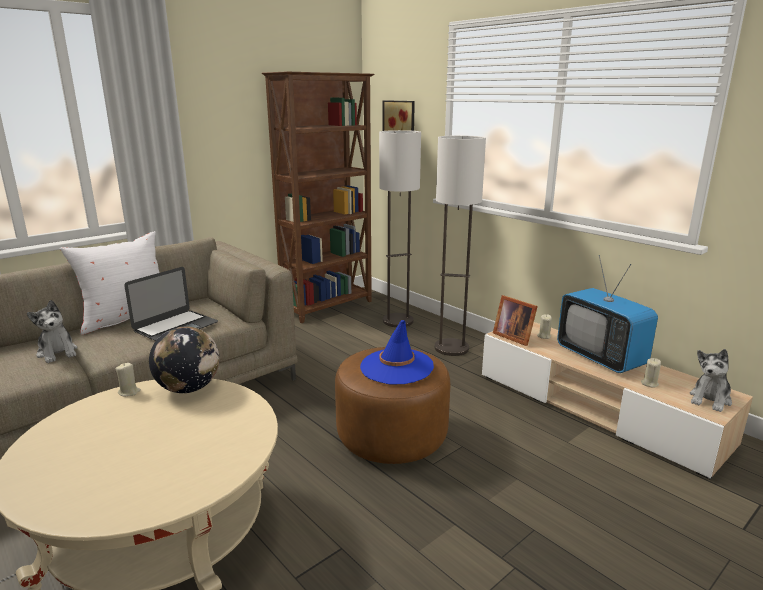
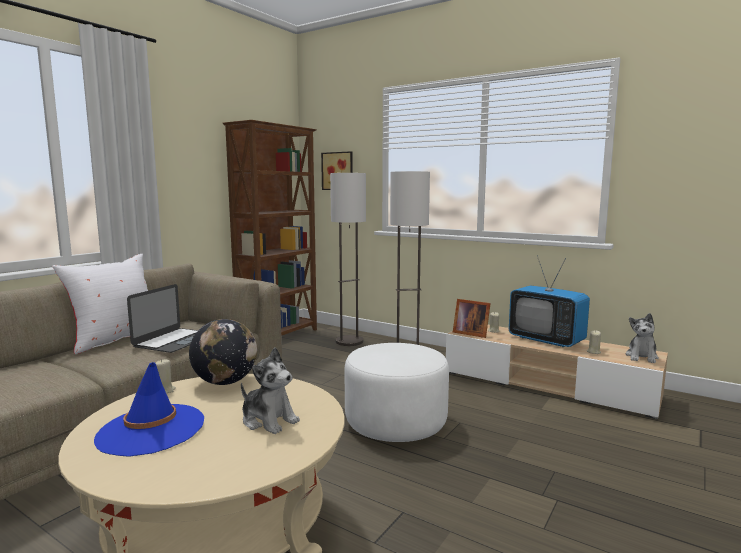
camera: 15 degrees left, 10 degrees down
(58, 352) = (58, 369): plush toy -> plush toy (269, 420)
(392, 436) = (396, 423): brown ottoman -> white ottoman
(396, 367) = (401, 353): blue hat -> blue hat (151, 430)

